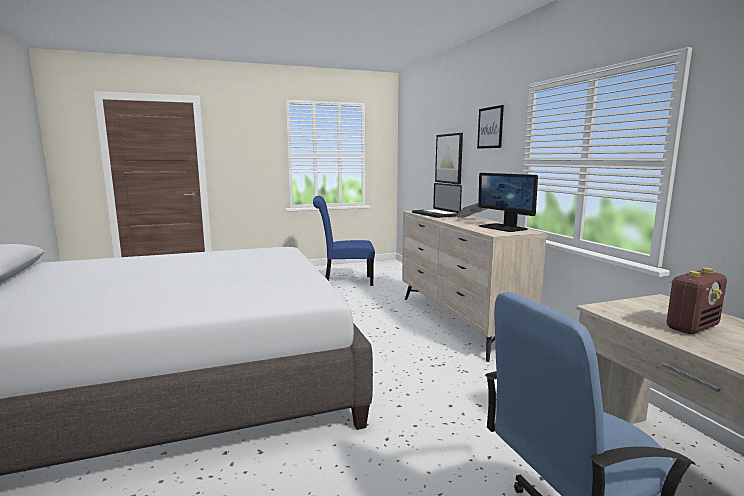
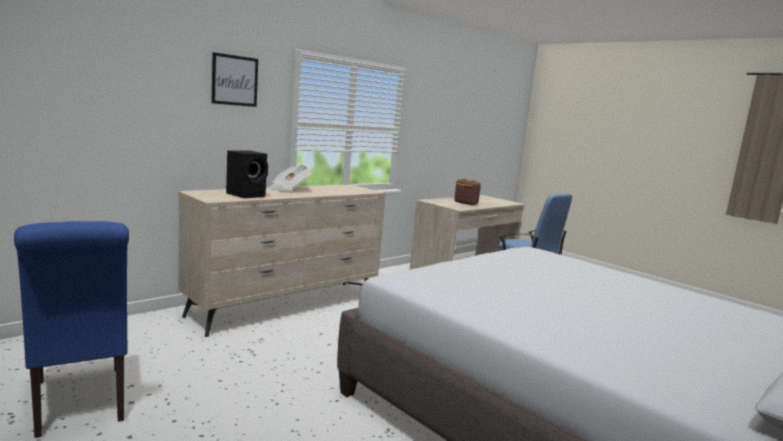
camera: 115 degrees left, 0 degrees up
(435, 214) = (247, 195): laptop -> black speaker
(449, 158) = (131, 112): picture -> none
(503, 228) = (338, 188): monitor -> none

